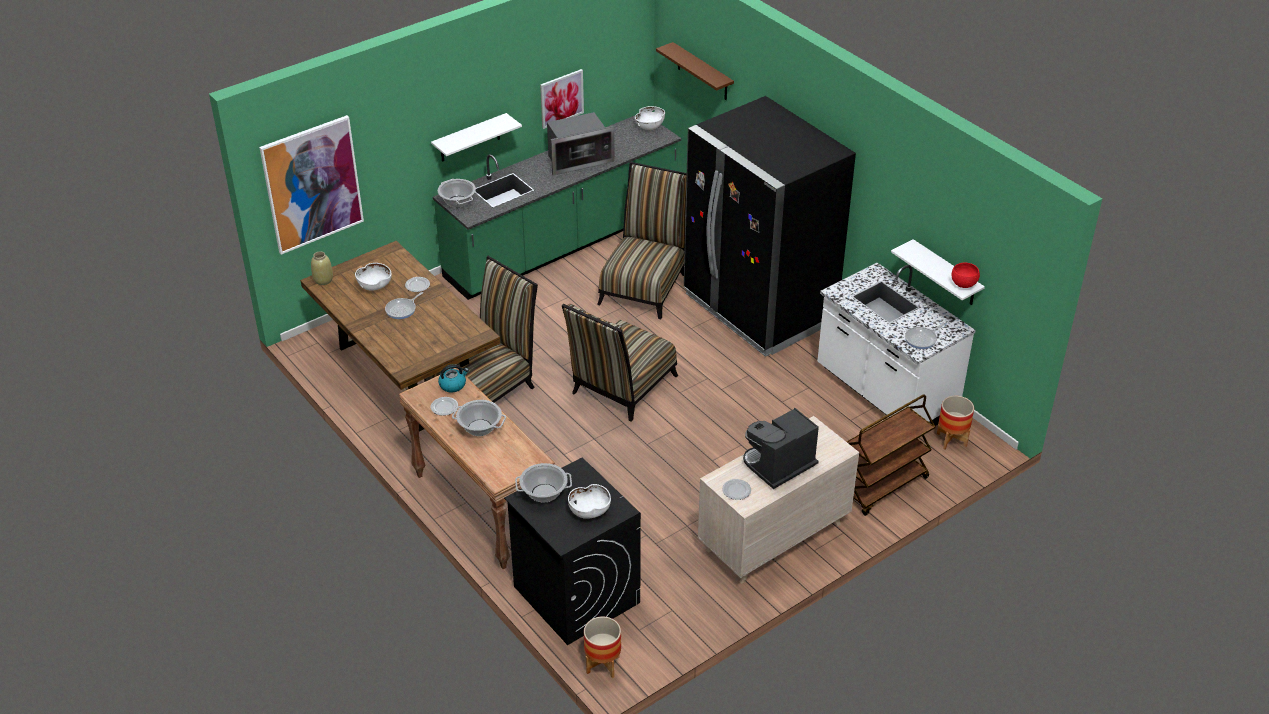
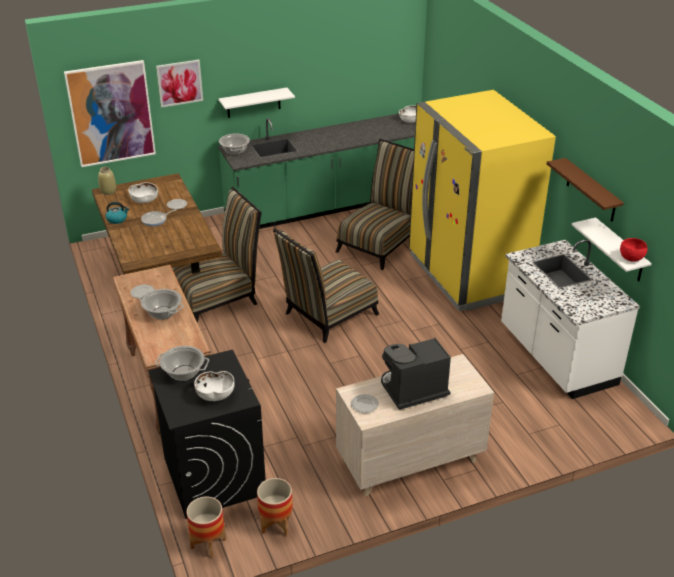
camera: 15 degrees right, 5 degrees down
(453, 385) = (159, 277): kettle -> kettle (117, 219)
(561, 98) = (337, 85): picture -> picture (179, 83)
(578, 159) = (343, 135): microwave -> none
(702, 72) = (453, 75): brown shelf -> brown shelf (591, 191)
(759, 308) = (467, 274): black fridge -> yellow fridge
(883, 487) = (527, 436): brown cart -> none
(922, 339) = (585, 305): frying pan -> none
(951, 439) = (605, 407): planter -> planter (276, 524)

